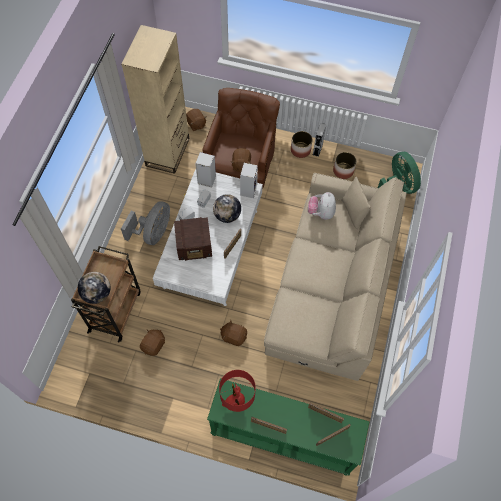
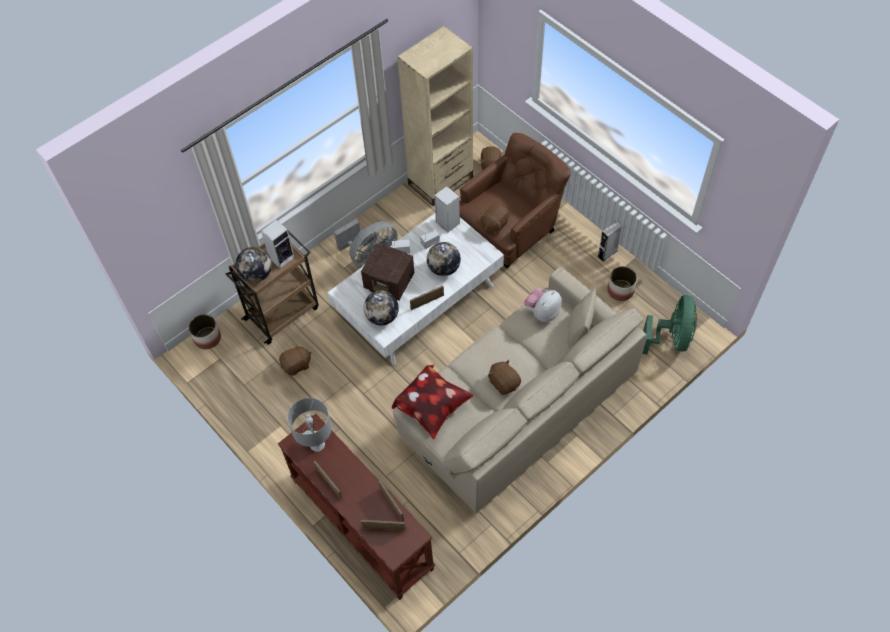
camera: 35 degrees right, 5 degrees down
(207, 275) = (382, 317): none -> globe
(234, 336) = (380, 399): brown plush toy -> brown plush toy (504, 382)
(237, 402) = (316, 444): red table lamp -> grey table lamp
(248, 190) = (484, 253): speaker -> speaker (282, 257)
(282, 437) = (360, 524): green console table -> brown console table
(294, 324) = (433, 409): none -> pillow
(300, 150) = (587, 245): planter -> planter (207, 338)

